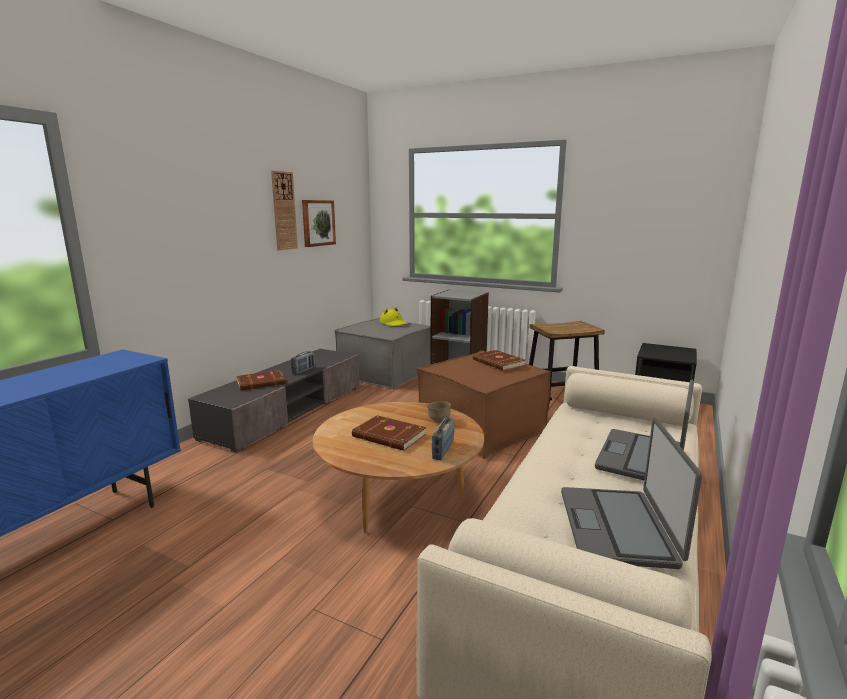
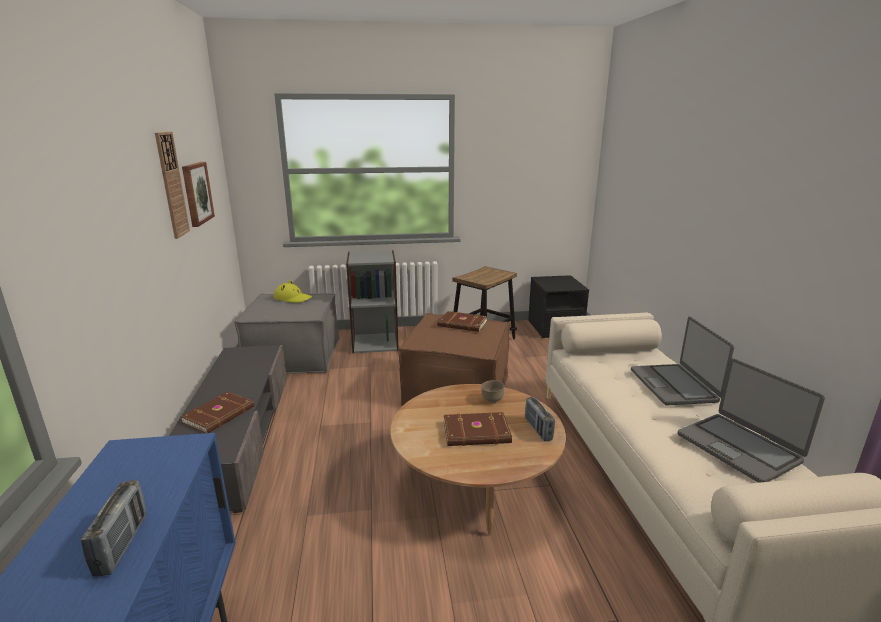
camera: 35 degrees left, 5 degrees up
(303, 370) = (249, 382): radio -> radio (122, 544)

